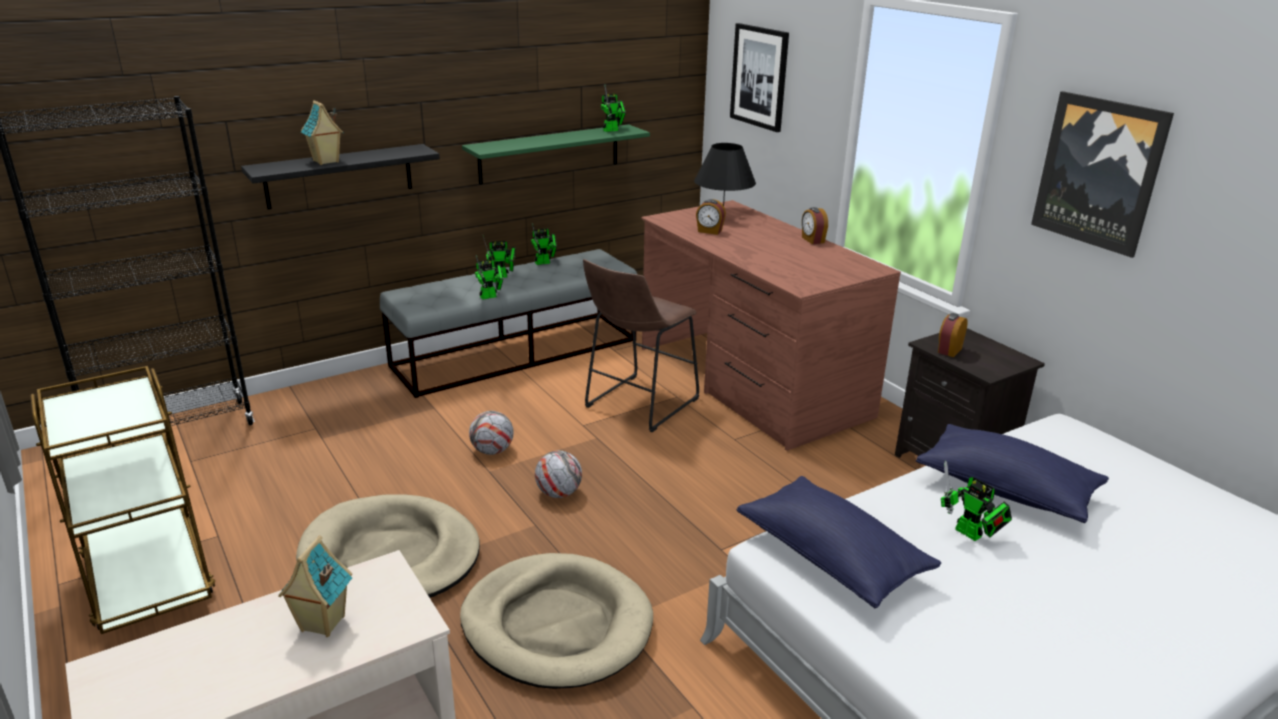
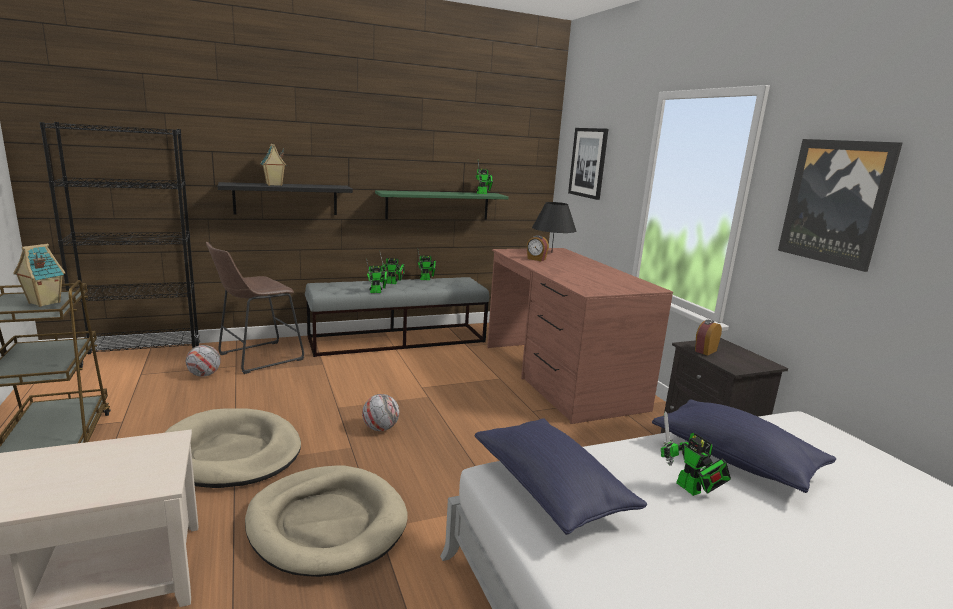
camera: 10 degrees right, 10 degrees down
(321, 624) = (84, 472): toy house -> toy house (43, 303)
(492, 451) = (347, 395): football -> football (204, 375)
(637, 405) = (468, 380): brown stool -> brown stool (256, 358)
(812, 240) = (611, 270): alarm clock -> none

